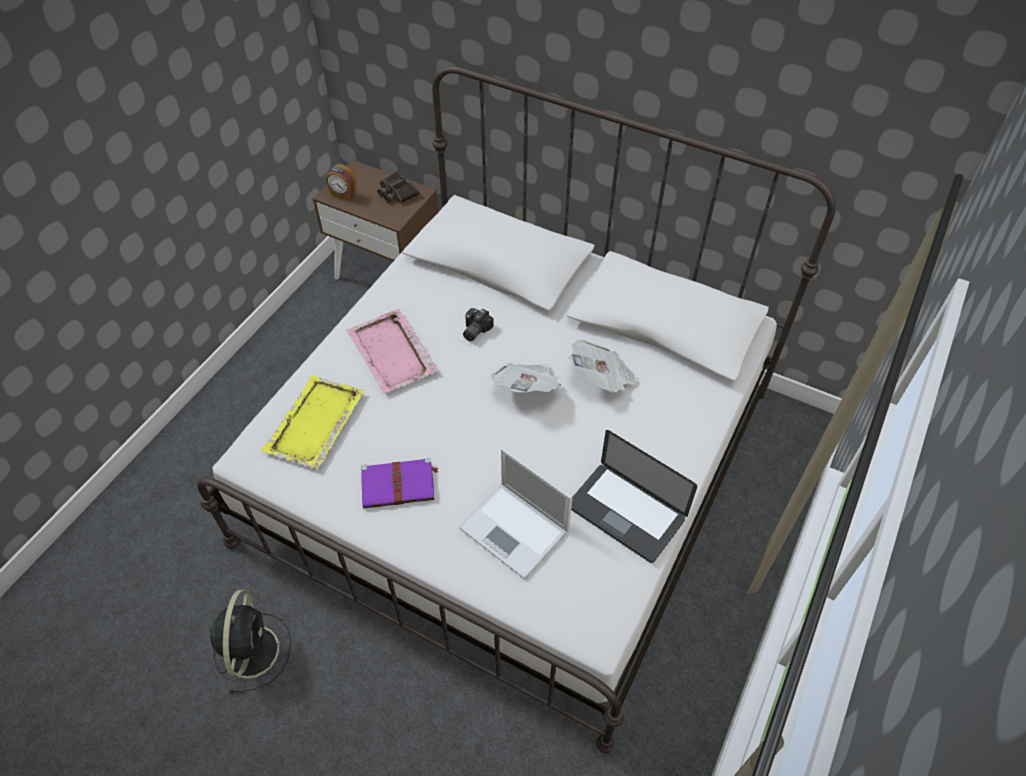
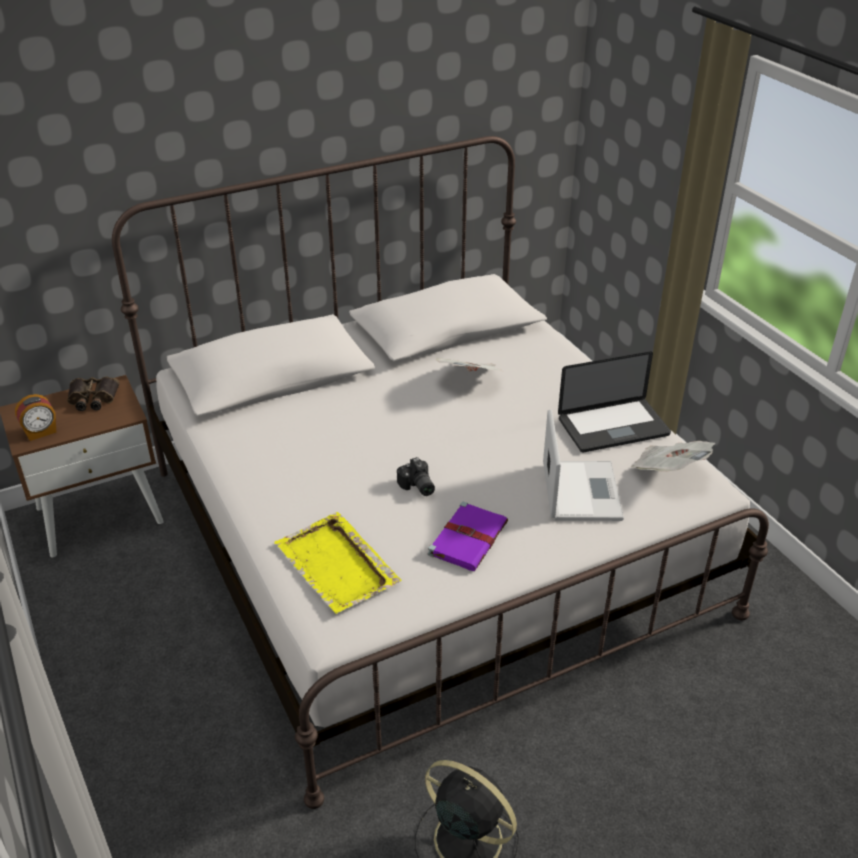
camera: 55 degrees left, 15 degrees down
(392, 353) = (308, 480): pink tray -> none
(474, 330) = (339, 421): camera -> camera (417, 487)
(516, 530) = (580, 490): laptop -> laptop turned 75 degrees counterclockwise
(527, 388) = (439, 421): newspaper -> newspaper (668, 471)

